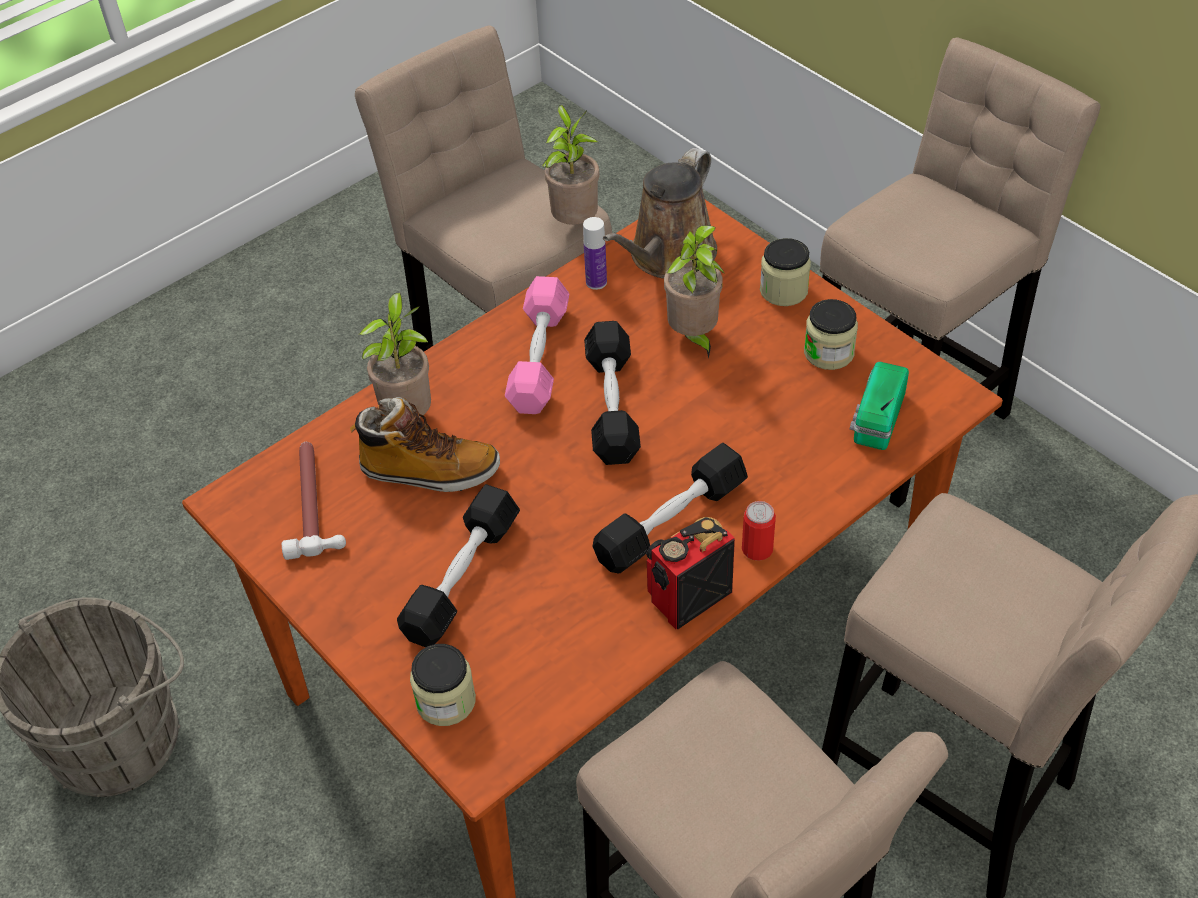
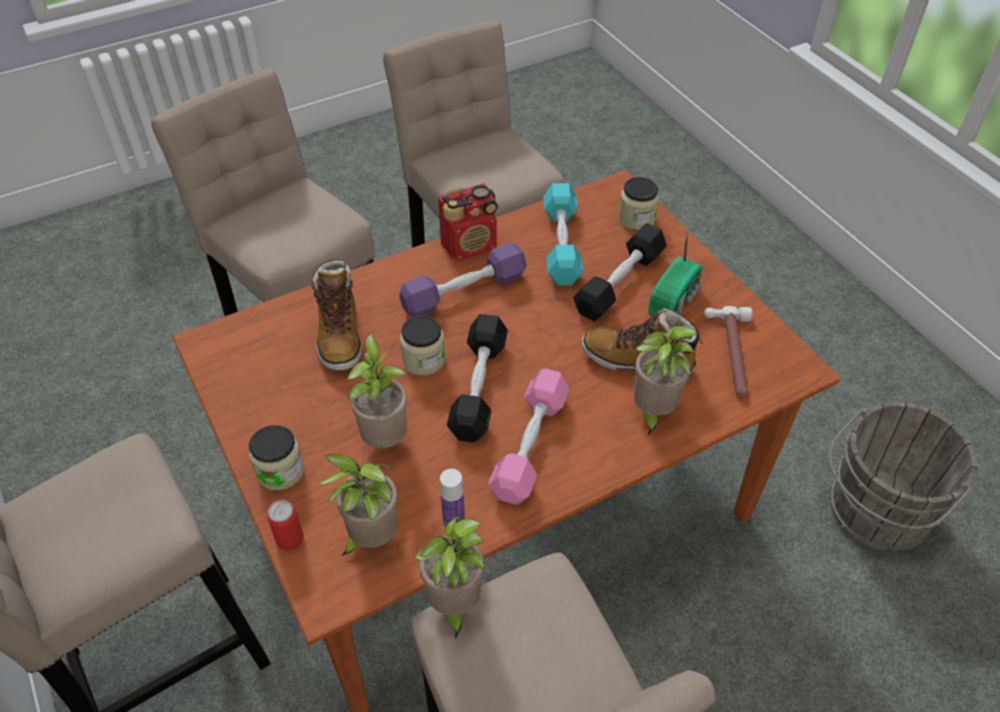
camera: 170 degrees left, 0 degrees up
(554, 626) = (561, 245): none -> turquoise dumbbell
(668, 257) = (370, 538): brown watering can -> potted plant
(671, 522) = (464, 292): black dumbbell -> purple dumbbell
(757, 549) = (412, 265): can -> can (289, 538)
(802, 434) = (339, 335): none -> boot
(828, 353) = (278, 399): jar -> jar (424, 360)
(876, 420) = (278, 335): radio -> radio (676, 299)

